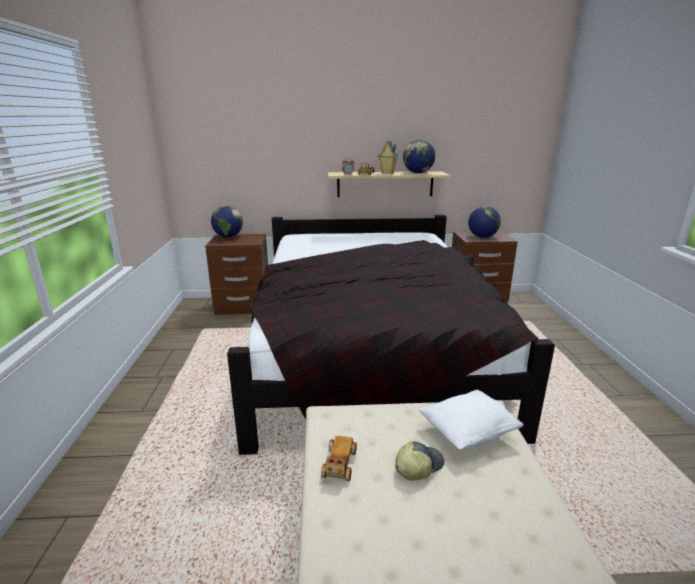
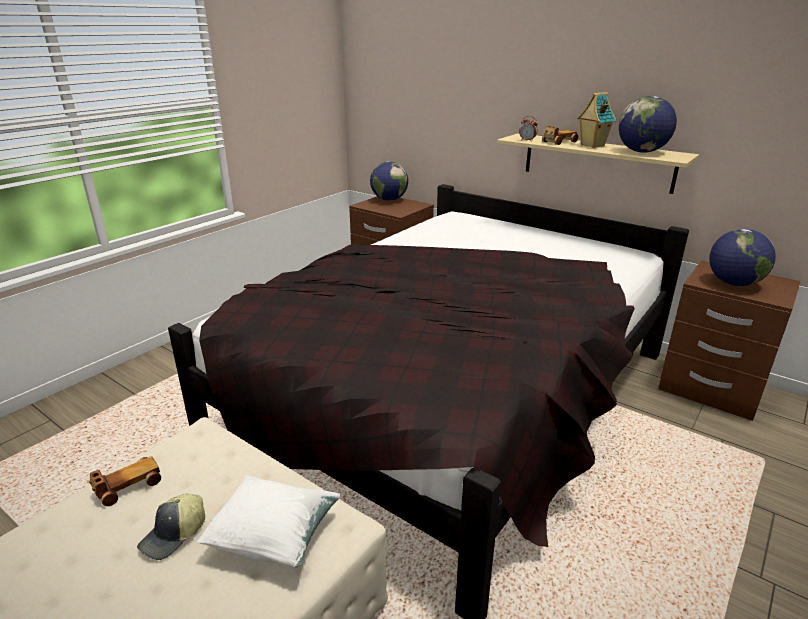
camera: 40 degrees right, 5 degrees up
(418, 466) = (174, 535): cap -> cap turned 120 degrees clockwise

